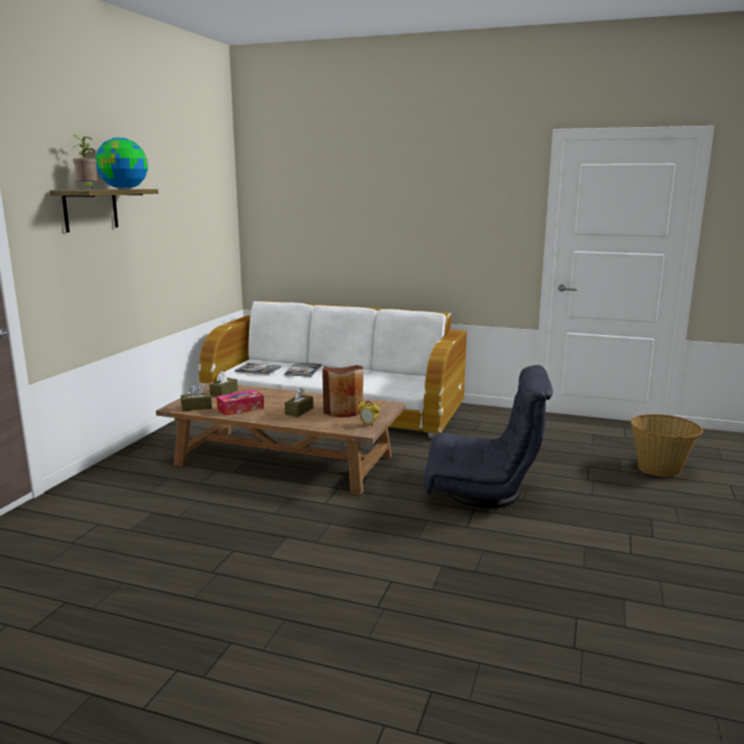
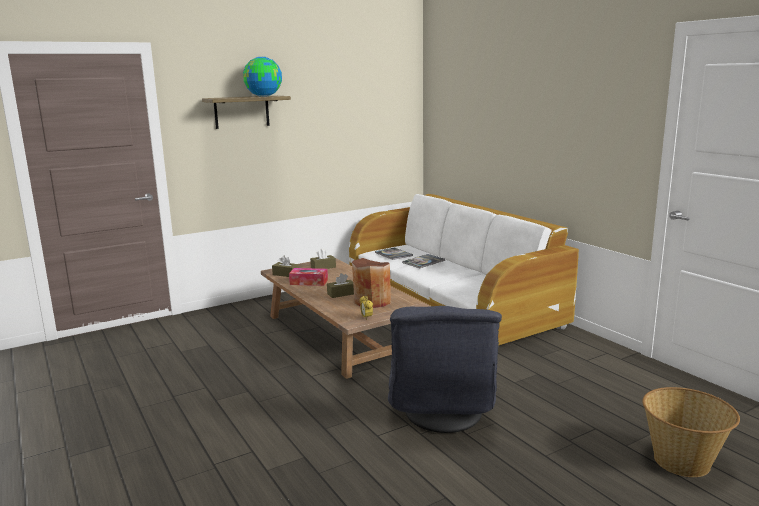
camera: 40 degrees right, 0 degrees up
(88, 189) = (229, 97): potted plant -> none
(482, 493) = (441, 413): grey armchair -> grey armchair turned 45 degrees clockwise

